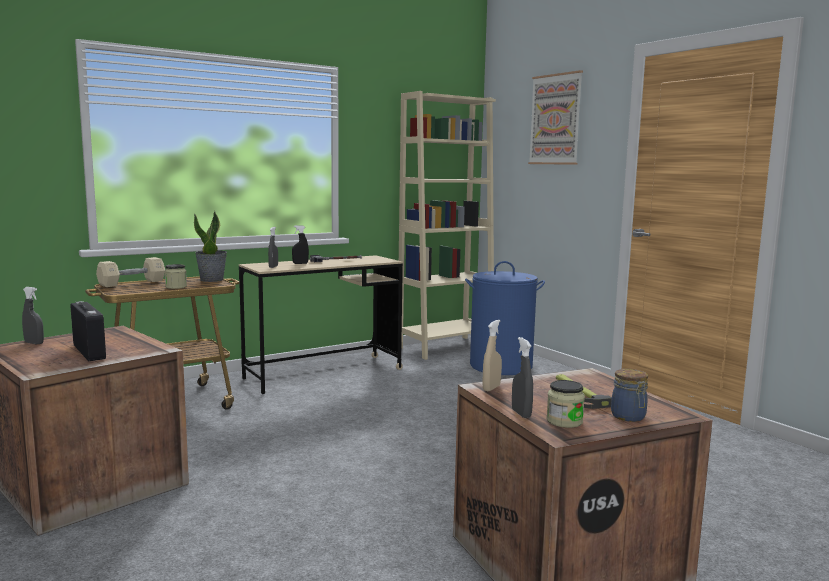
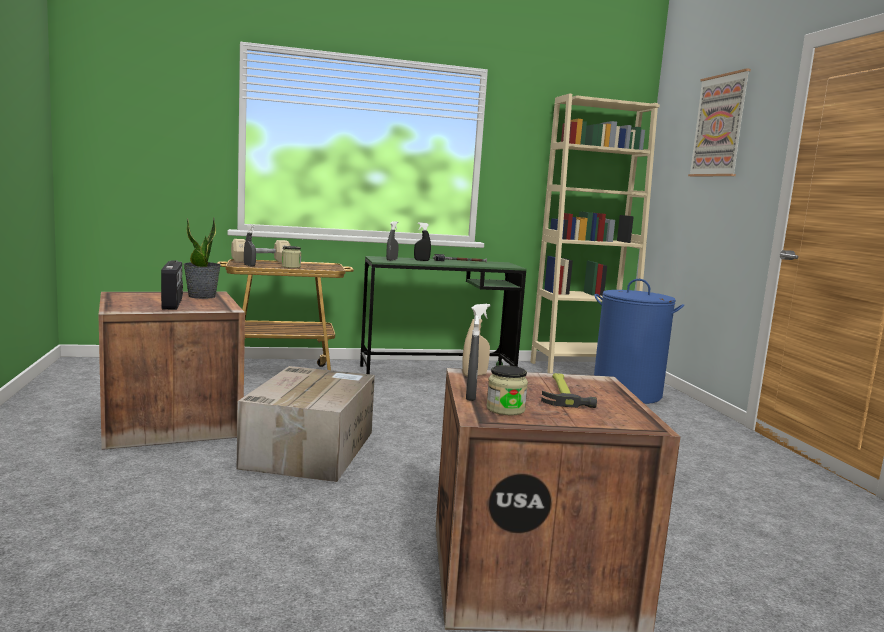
camera: 20 degrees right, 0 degrees up
(34, 343) = (142, 293): grey spray bottle -> grey spray bottle (249, 265)
(212, 280) = (330, 265): potted plant -> potted plant (202, 296)
(270, 482) = (310, 448): none -> cardboard box
(324, 373) = (437, 373): beige desk -> green desk
(629, 417) = (583, 418): jar -> none

